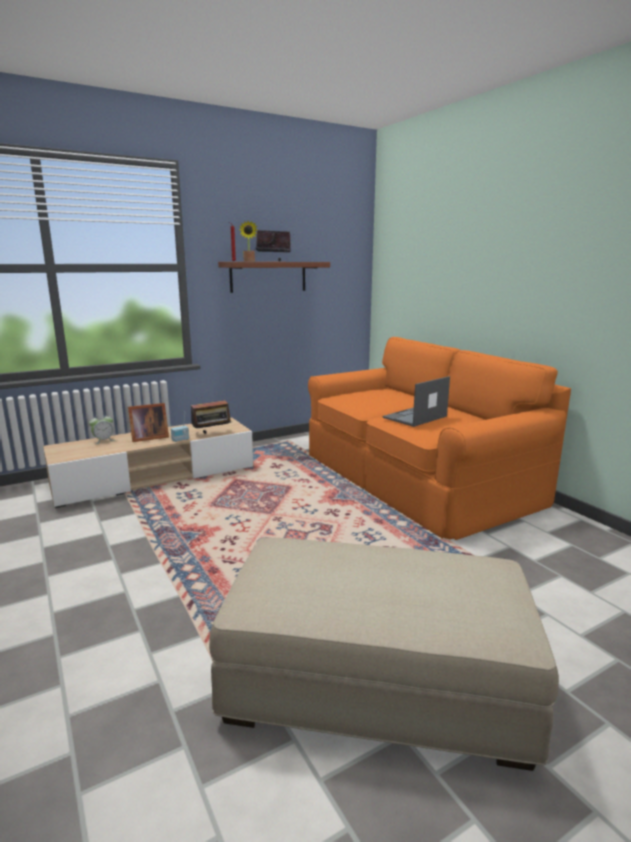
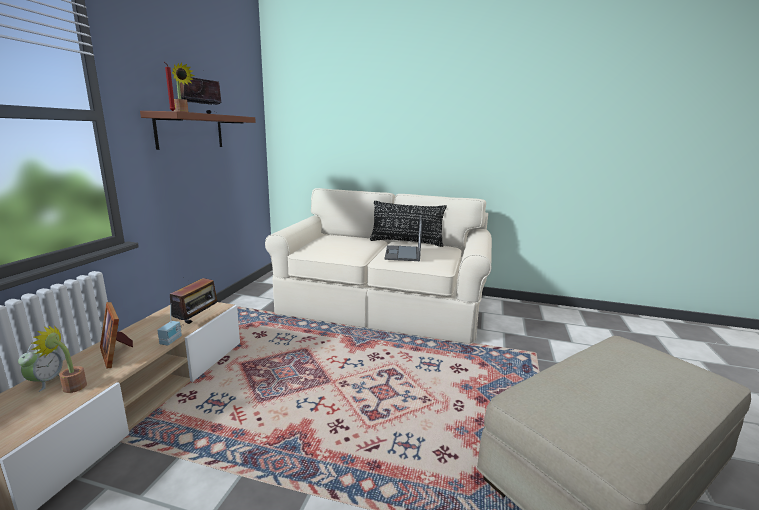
camera: 45 degrees left, 0 degrees up
(107, 446) = (70, 386): none -> potted plant
(148, 438) = (117, 353): picture frame -> picture frame turned 120 degrees clockwise
(417, 478) = (383, 305): orange sofa -> beige sofa
(451, 409) = (406, 242): none -> black pillow

